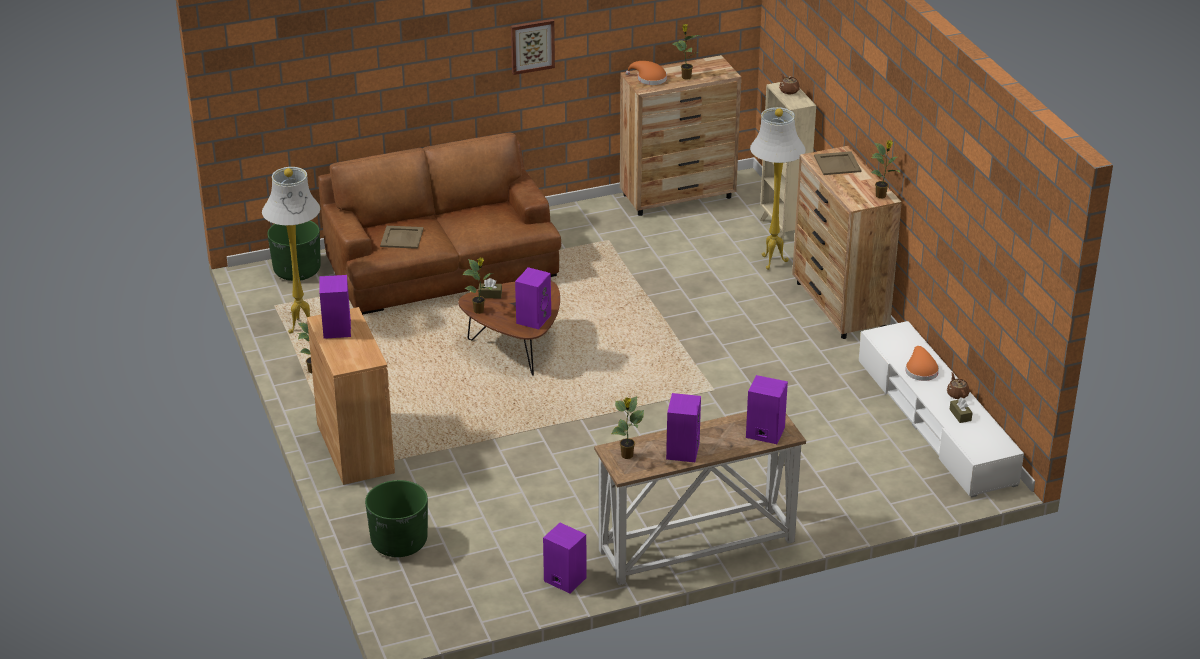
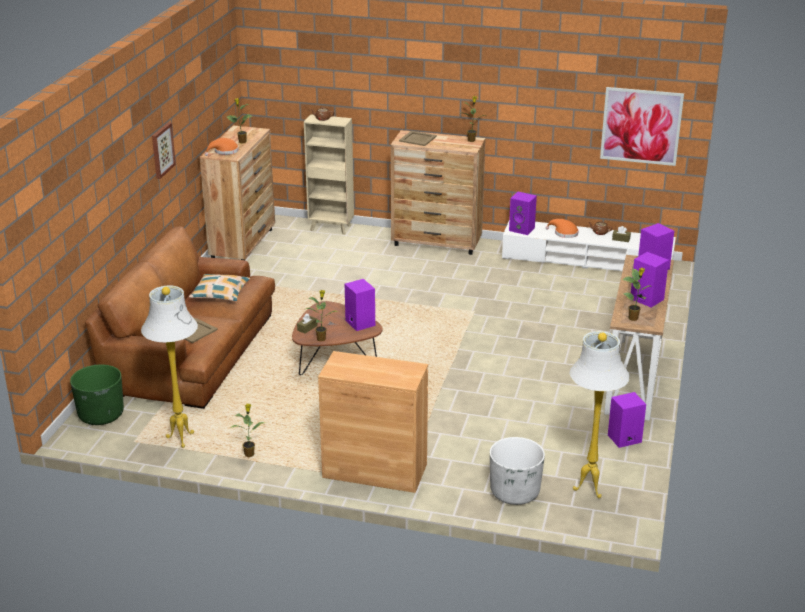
camera: 55 degrees left, 5 degrees down
(338, 329) = (354, 368): purple speaker -> purple speaker (522, 229)
(399, 542) = (514, 492): green planter -> white planter
(485, 220) = (220, 293): none -> pillow
(771, 262) = (361, 244): white floor lamp -> white floor lamp (588, 490)
(1014, 278) = (641, 126): none -> picture

